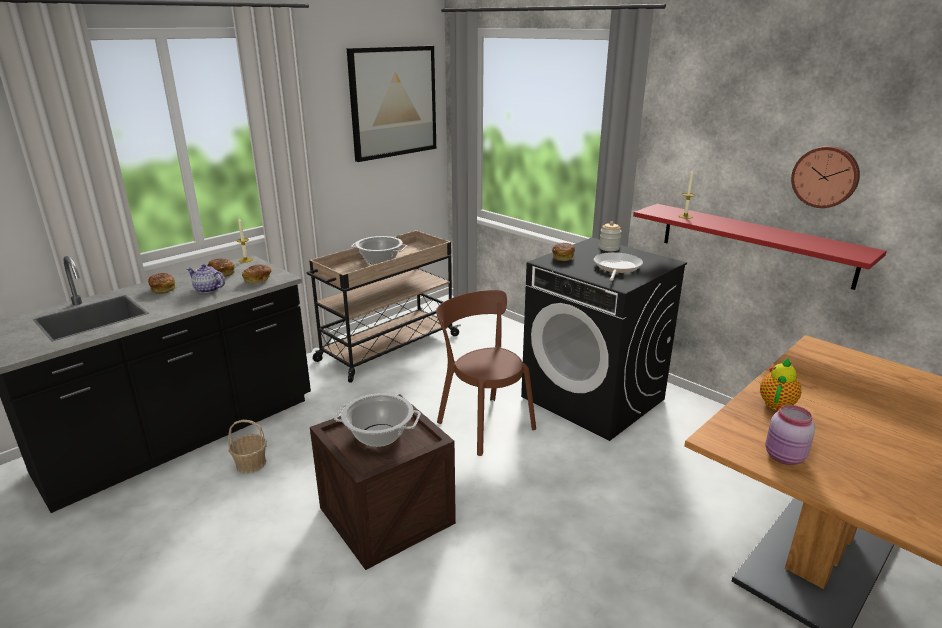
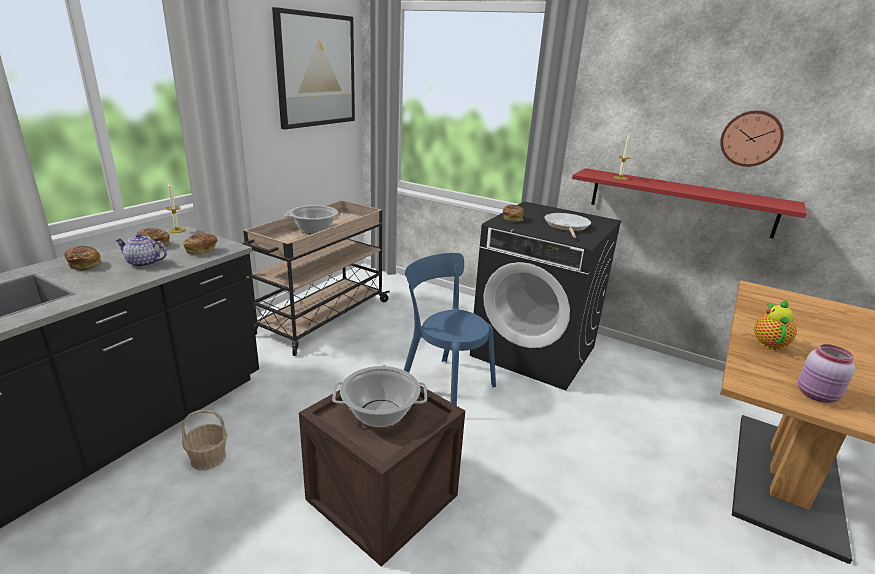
camera: 15 degrees left, 0 degrees up
(483, 423) = (444, 385): brown chair -> blue chair
(609, 248) = (546, 210): jar -> none

